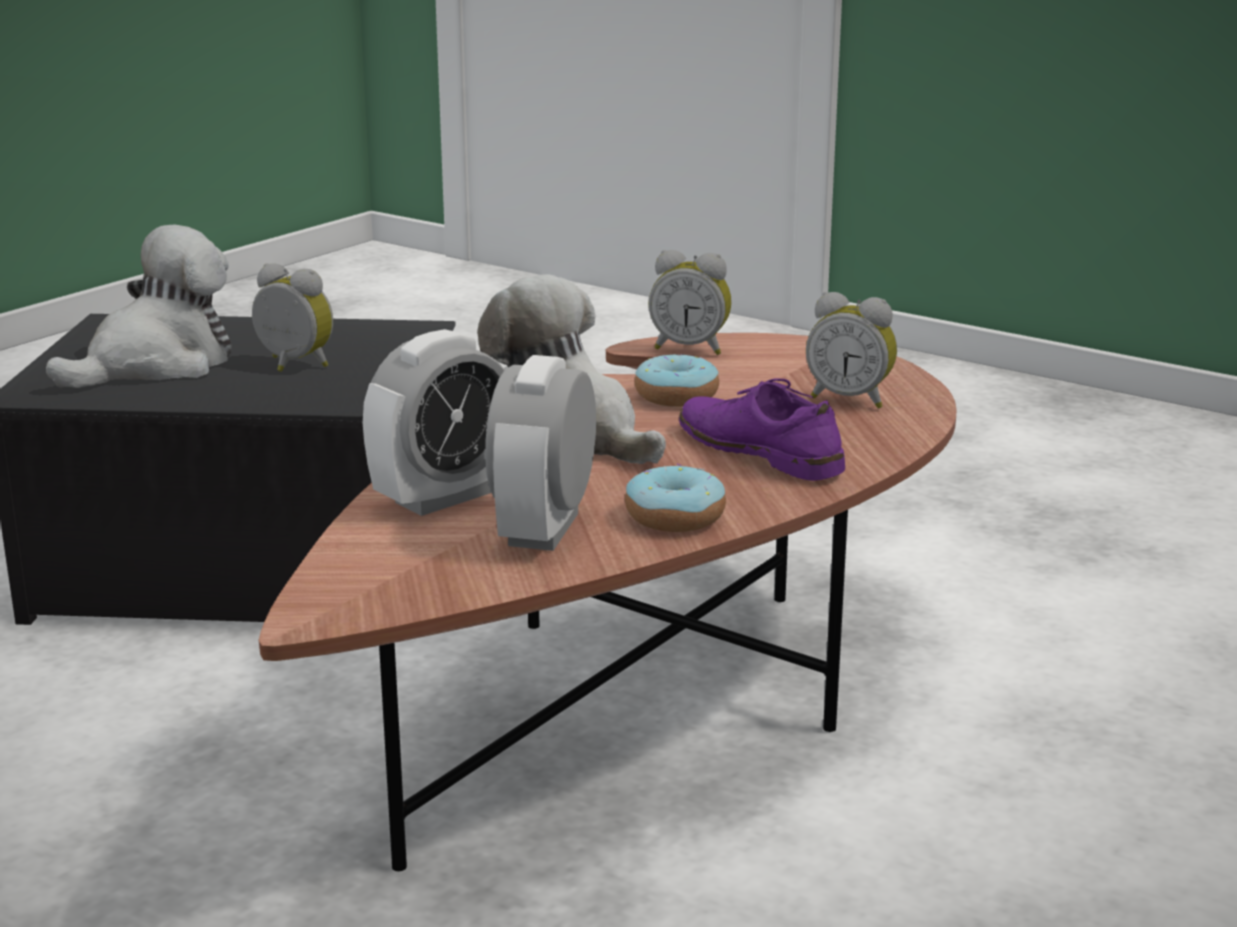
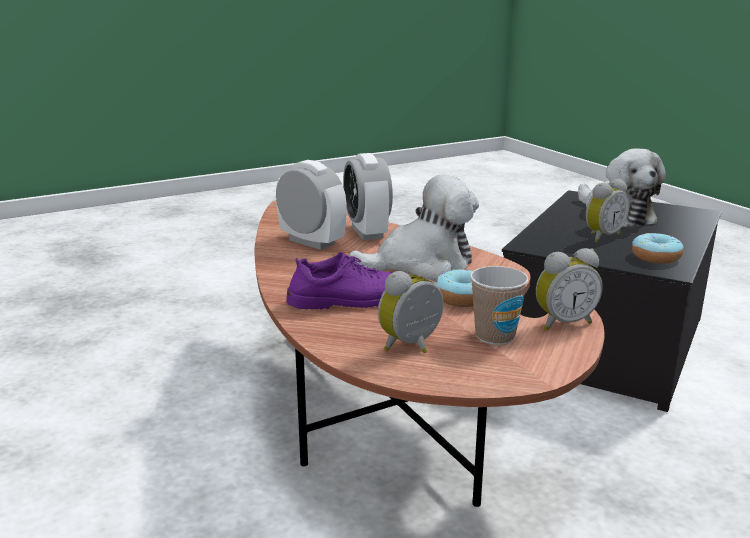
camera: 115 degrees right, 0 degrees up
(675, 517) = (292, 264): donut -> donut (655, 257)
(690, 348) = (563, 323): alarm clock -> alarm clock turned 150 degrees counterclockwise
(769, 370) = (495, 336): none -> cup

